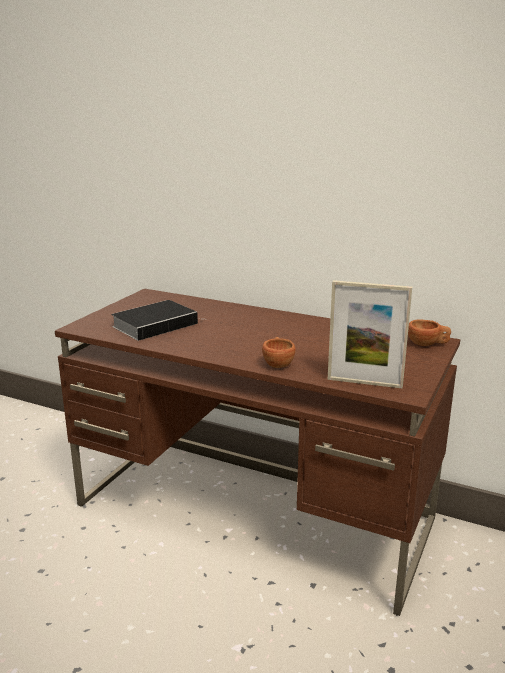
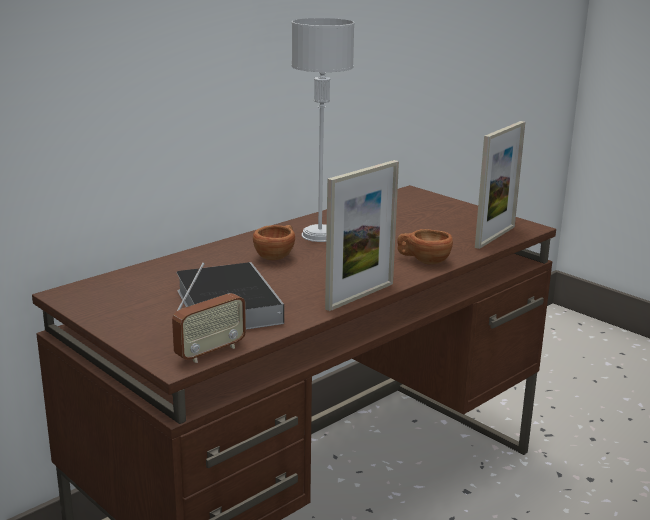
camera: 70 degrees left, 0 degrees up
(92, 331) = (210, 352): none -> radio
(194, 353) = (360, 296): none -> picture frame
(295, 327) = (319, 235): none -> grey table lamp
(427, 344) = (416, 197): brown cup -> brown cup (277, 256)

